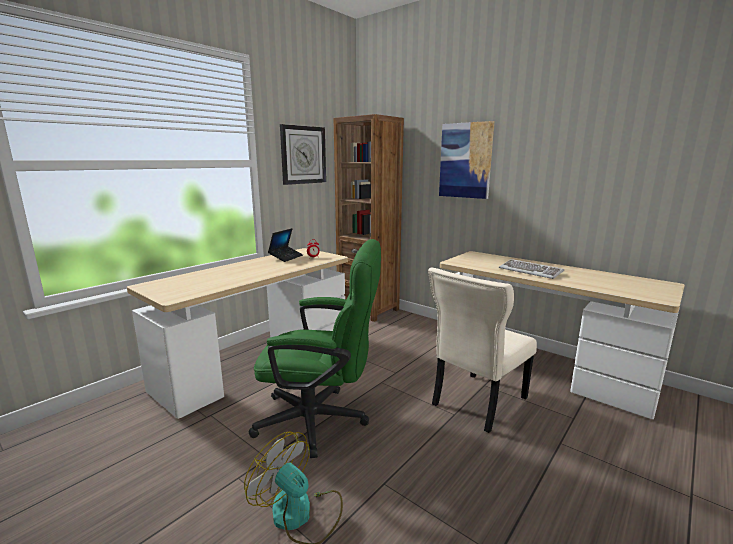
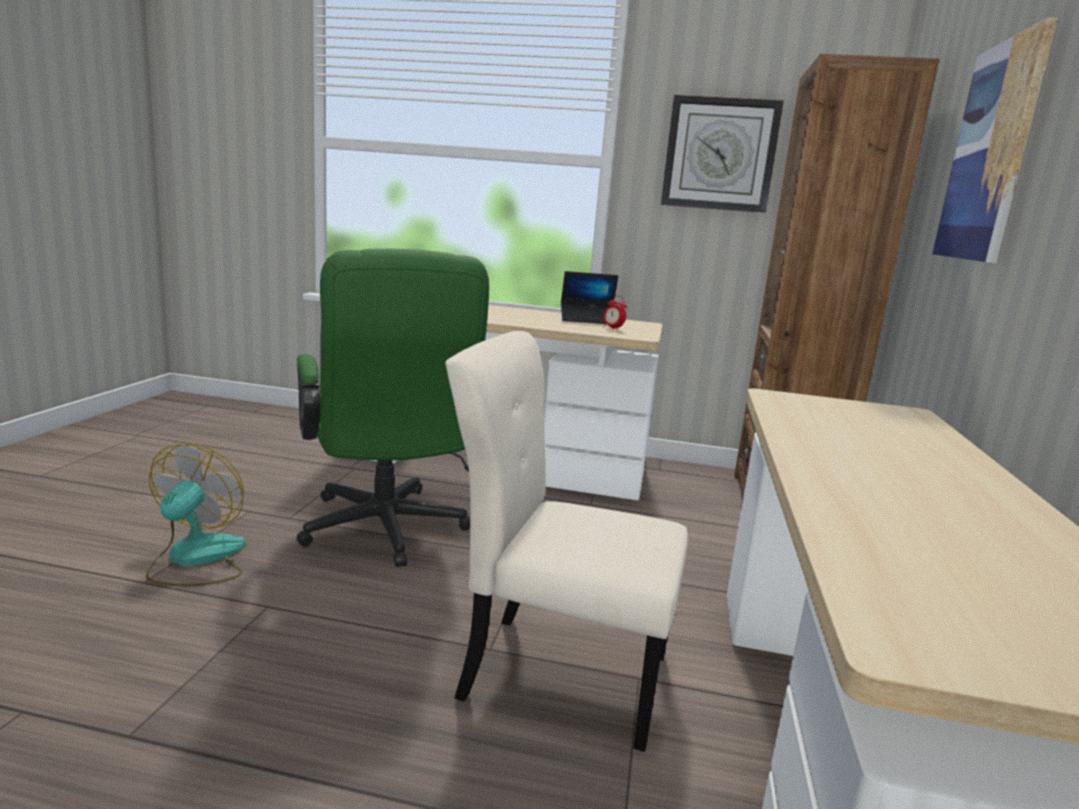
camera: 60 degrees right, 0 degrees up
(530, 271) = (859, 460): keyboard -> none

